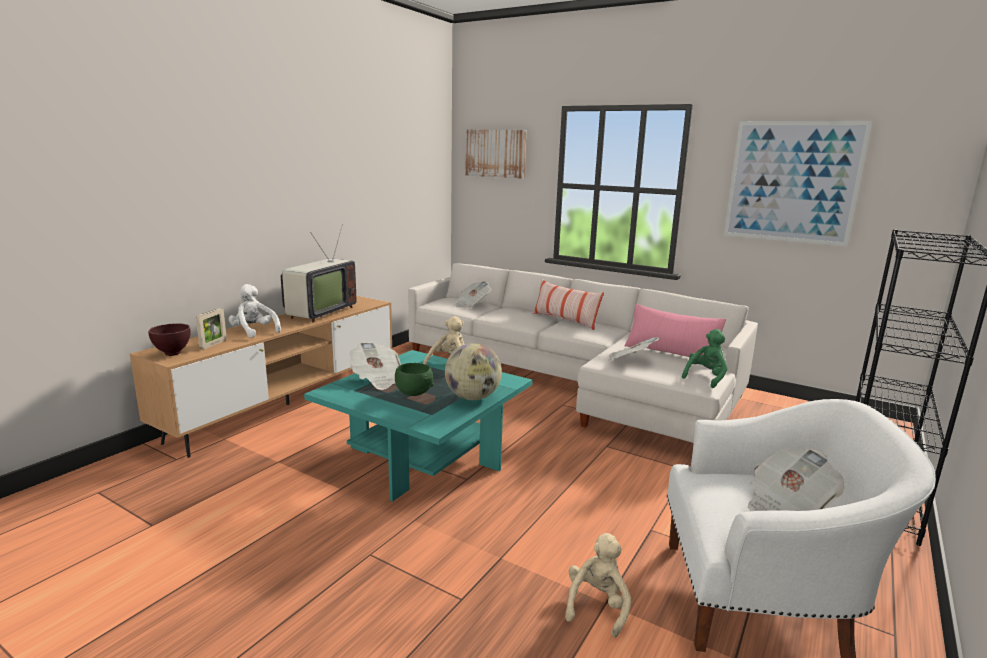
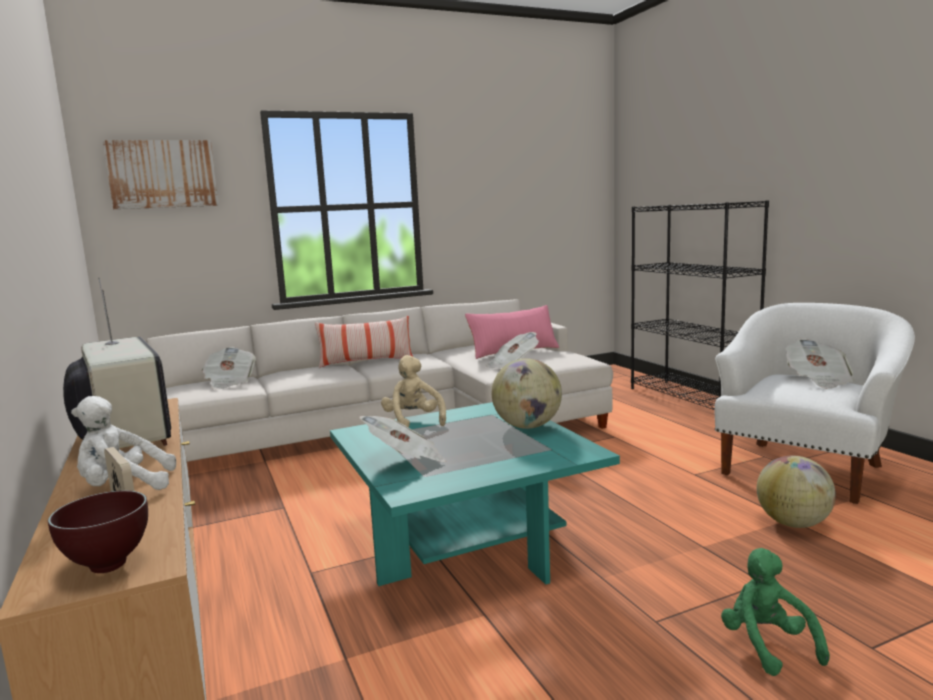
camera: 55 degrees left, 5 degrees down
(413, 393) = (478, 448): green bowl -> none
(597, 606) = (793, 523): beige plush toy -> globe
(705, 378) = (575, 356): green plush toy -> green plush toy (767, 645)
(792, 182) = (508, 185): picture -> none

